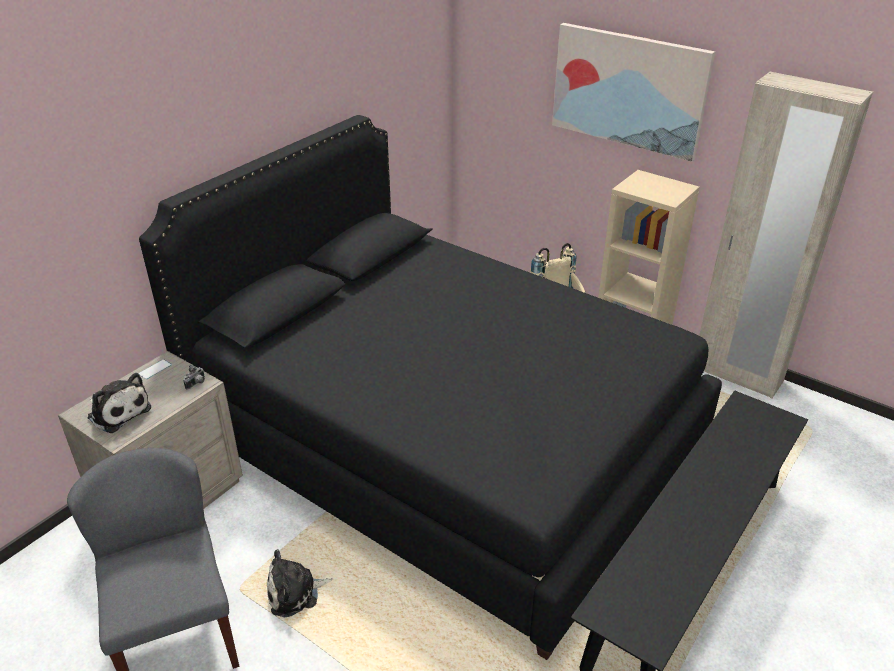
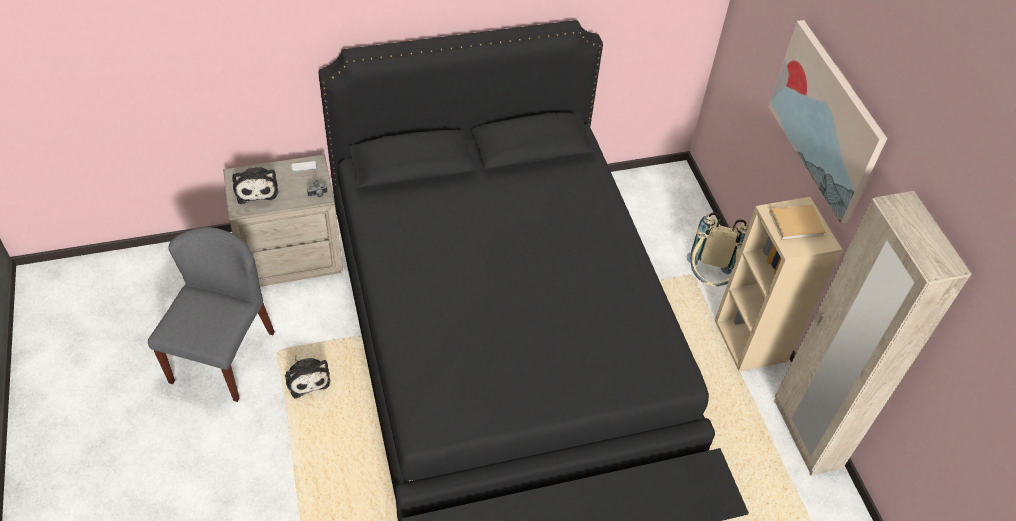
camera: 35 degrees right, 15 degrees up
(296, 592) = (307, 378): plush toy -> plush toy turned 135 degrees counterclockwise
(653, 185) = (798, 224): none -> beige book

